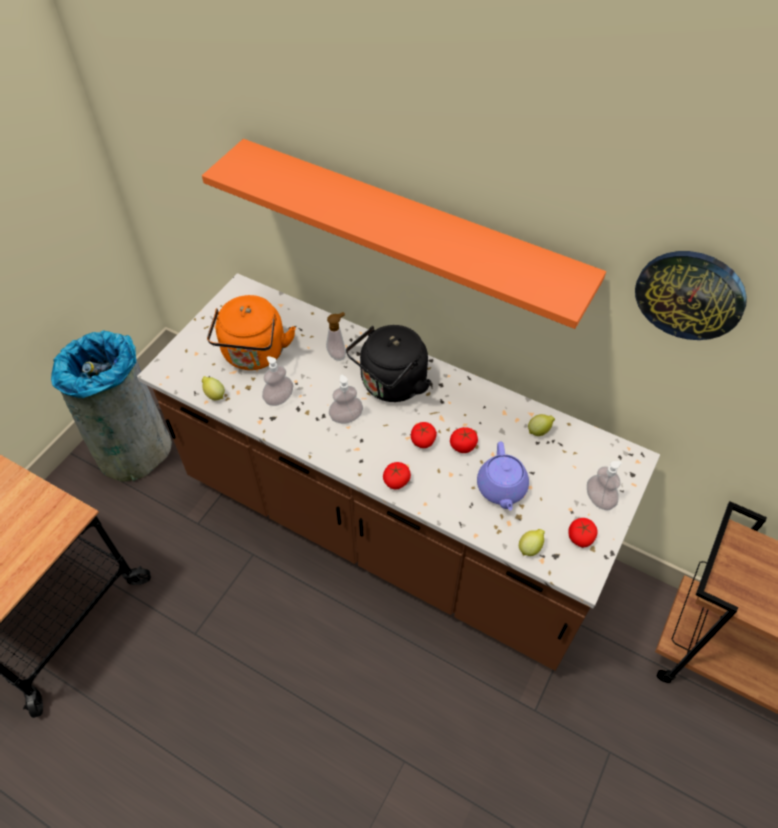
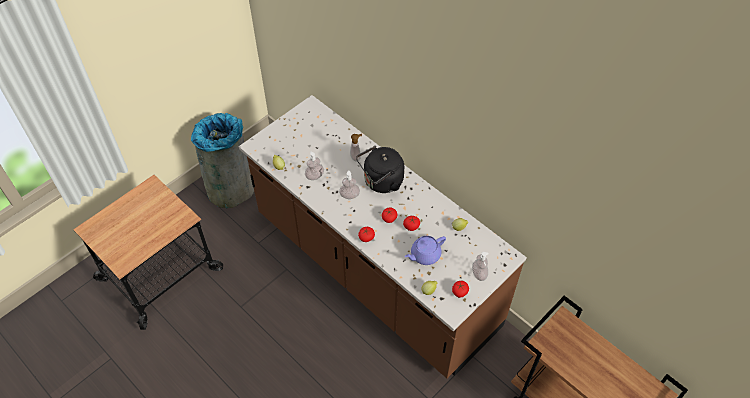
camera: 15 degrees right, 0 degrees up
(254, 355) = (307, 147): orange kettle -> none
(410, 228) = (403, 95): orange shelf -> none
(501, 488) = (424, 255): purple teapot -> purple teapot turned 45 degrees clockwise
(690, 294) = (533, 167): wall clock -> none

